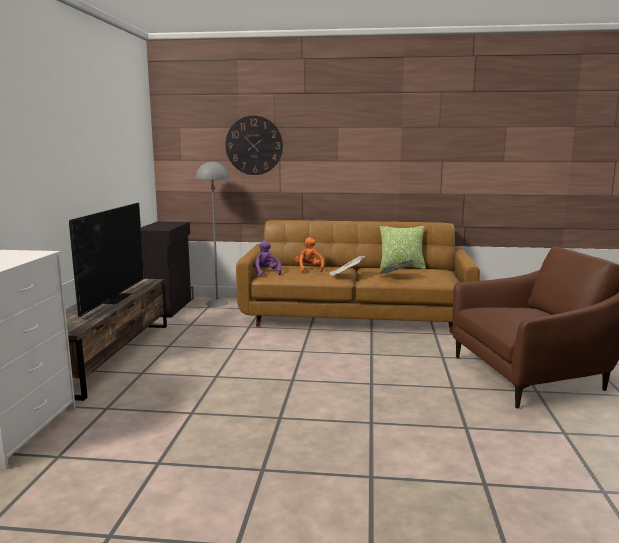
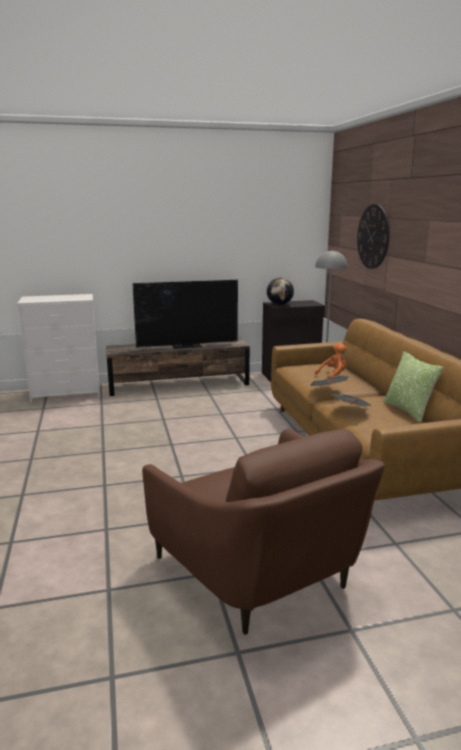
camera: 70 degrees right, 5 degrees up
(158, 228) = (279, 304): none -> globe
(265, 273) = (300, 365): purple plush toy -> none

